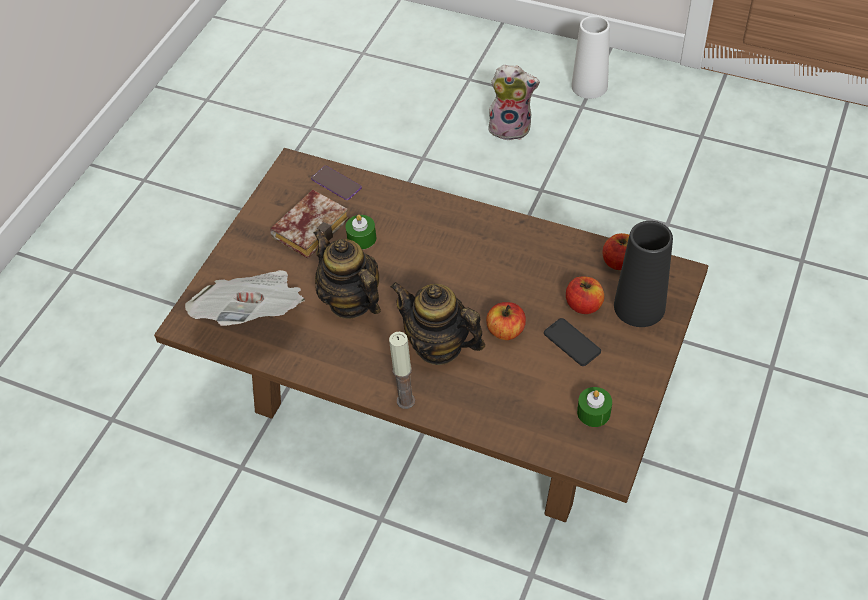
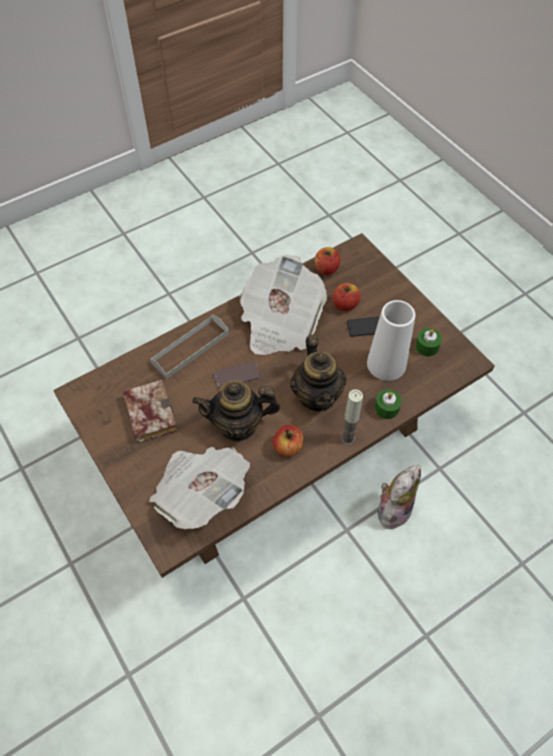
camera: 60 degrees left, 5 degrees up
(336, 183) = (122, 376): phone -> phone (236, 375)
(362, 238) = (187, 389): green candle -> green candle (386, 408)
(411, 212) = (190, 348): none -> grey tray
(439, 346) = (317, 396): teapot -> teapot turned 75 degrees counterclockwise
(506, 263) = (279, 322): none -> newspaper
(506, 331) = (333, 354): apple -> apple (288, 447)
(511, 127) = (102, 277): plush toy -> plush toy (393, 509)
(589, 86) = (111, 219): white vase -> white vase (386, 364)
(639, 306) = (367, 280): black vase -> none

